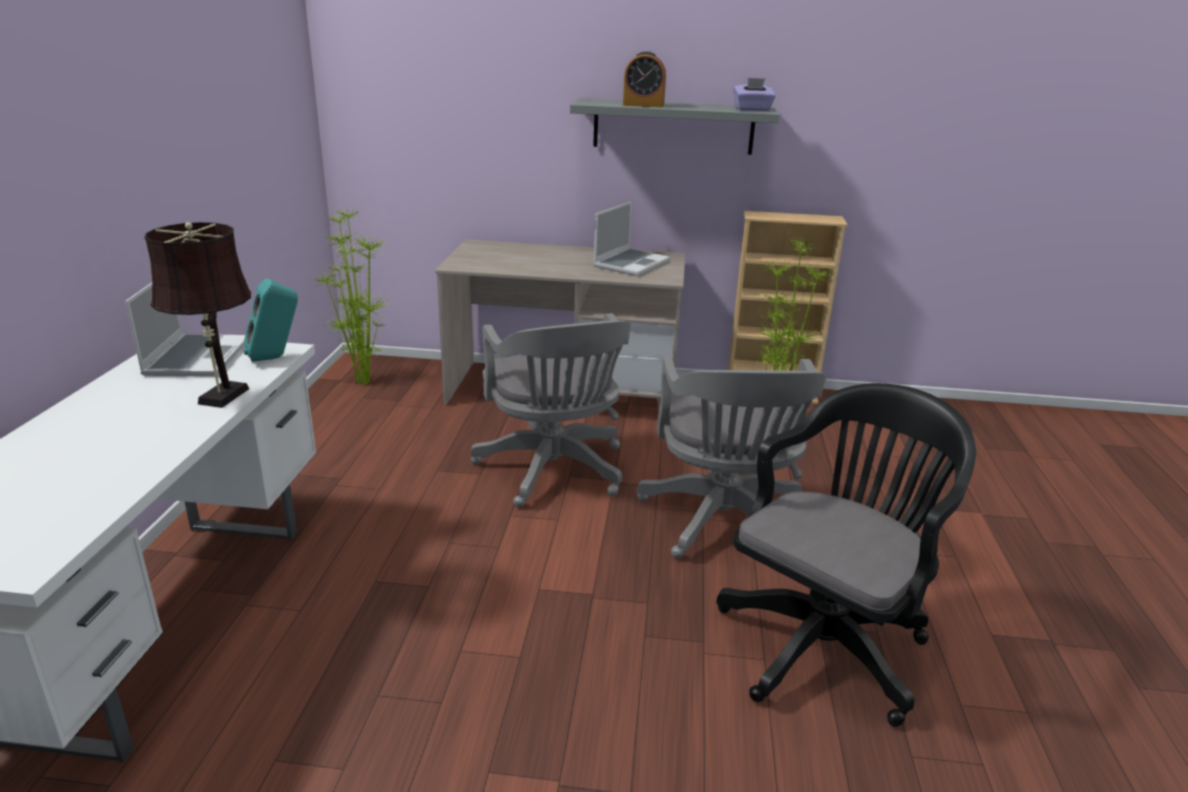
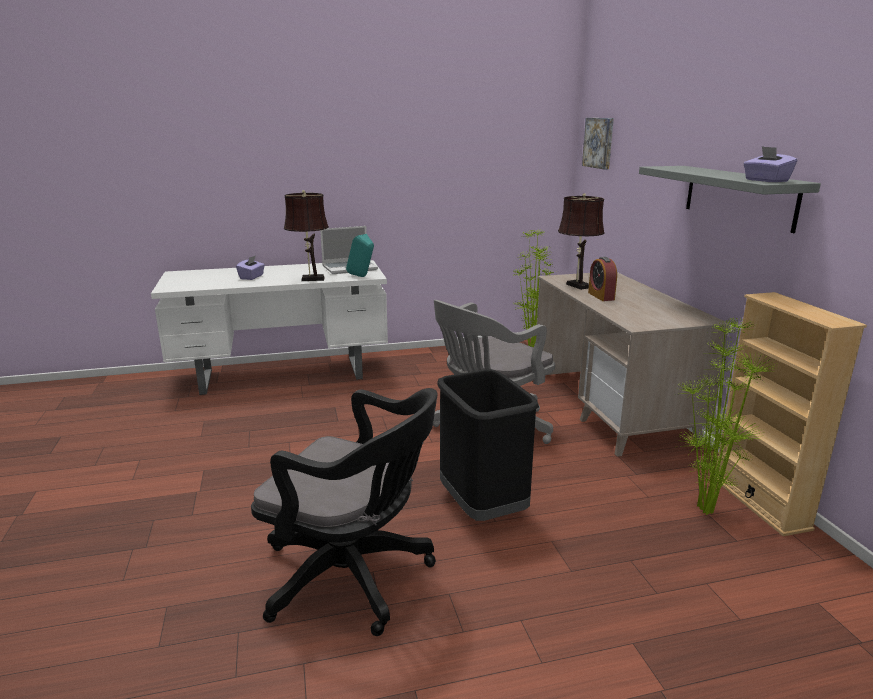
camera: 70 degrees right, 5 degrees down
(101, 451) = (252, 277): none -> purple tissue box
(381, 72) = (599, 143): none -> picture
(502, 265) = (576, 285): none -> brown table lamp
(631, 263) = (655, 312): laptop -> none
(643, 105) = (688, 171): alarm clock -> alarm clock (601, 296)
(723, 524) = (481, 508): grey office chair -> black trash can

